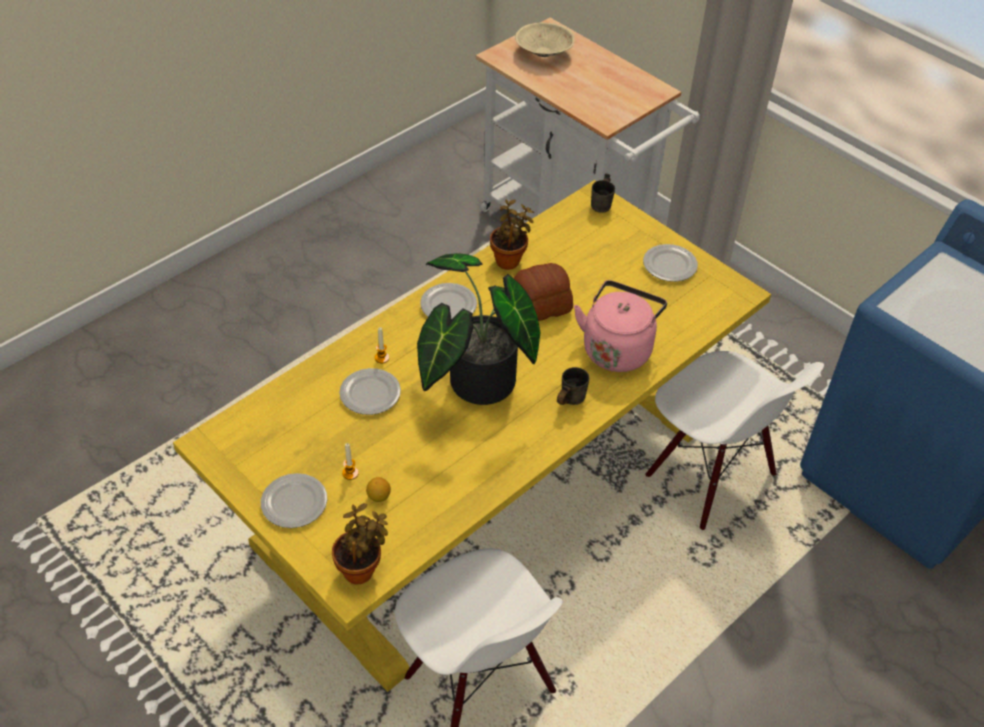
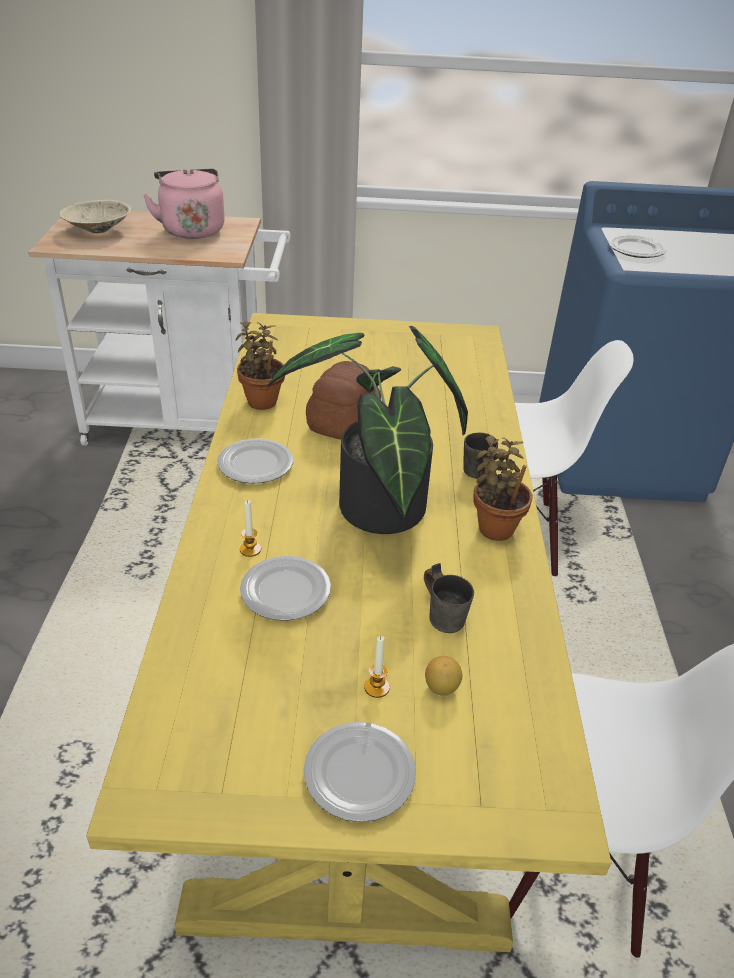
camera: 45 degrees left, 10 degrees down
(361, 569) = (536, 783): potted plant -> potted plant (495, 526)
(604, 205) = (287, 325): grey mug -> grey mug (445, 614)
(617, 348) = (453, 416): pink kettle -> pink kettle (192, 229)
(669, 265) = (401, 341): plate -> plate (635, 250)

